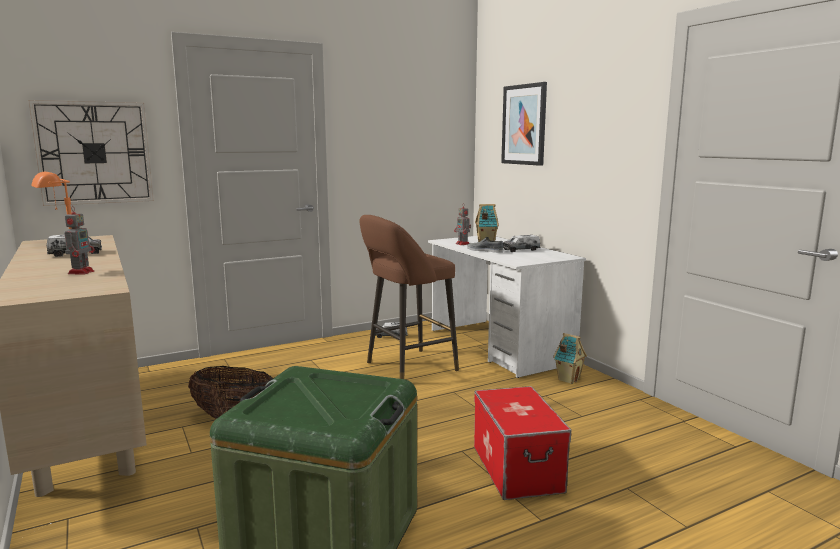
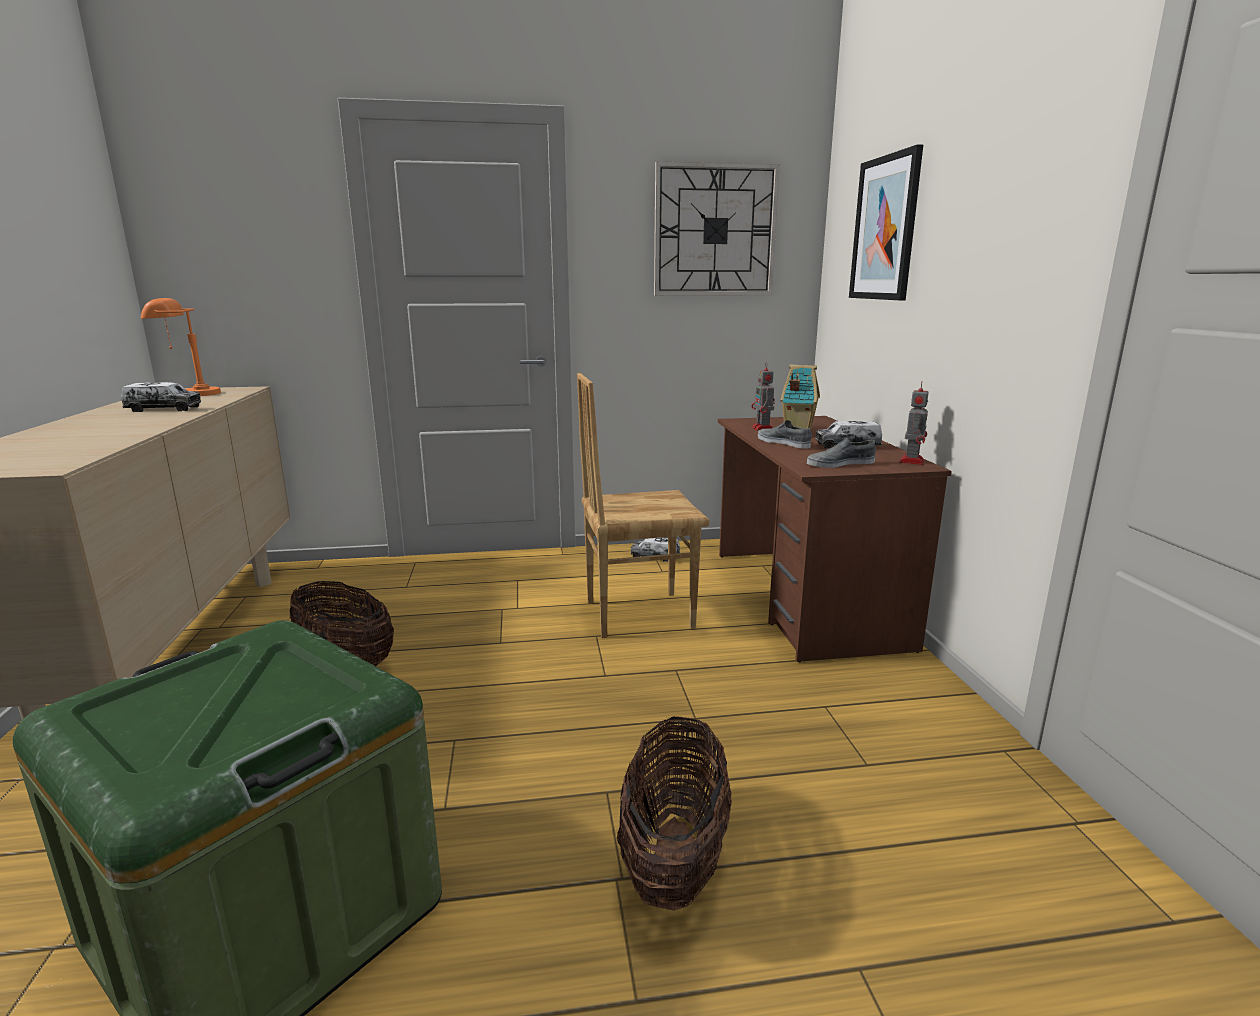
camera: 20 degrees right, 5 degrees up
(82, 272) = (97, 437): toy robot -> toy robot (911, 461)
(94, 153) = (243, 275): wall clock -> wall clock (715, 231)
(407, 367) = (638, 614): brown stool -> brown chair
(498, 346) = (805, 598): white desk -> brown desk
(517, 469) = (674, 857): storage box -> basket
(528, 259) = (840, 464): none -> grey shoe
(568, 379) = (886, 681): toy house -> none

